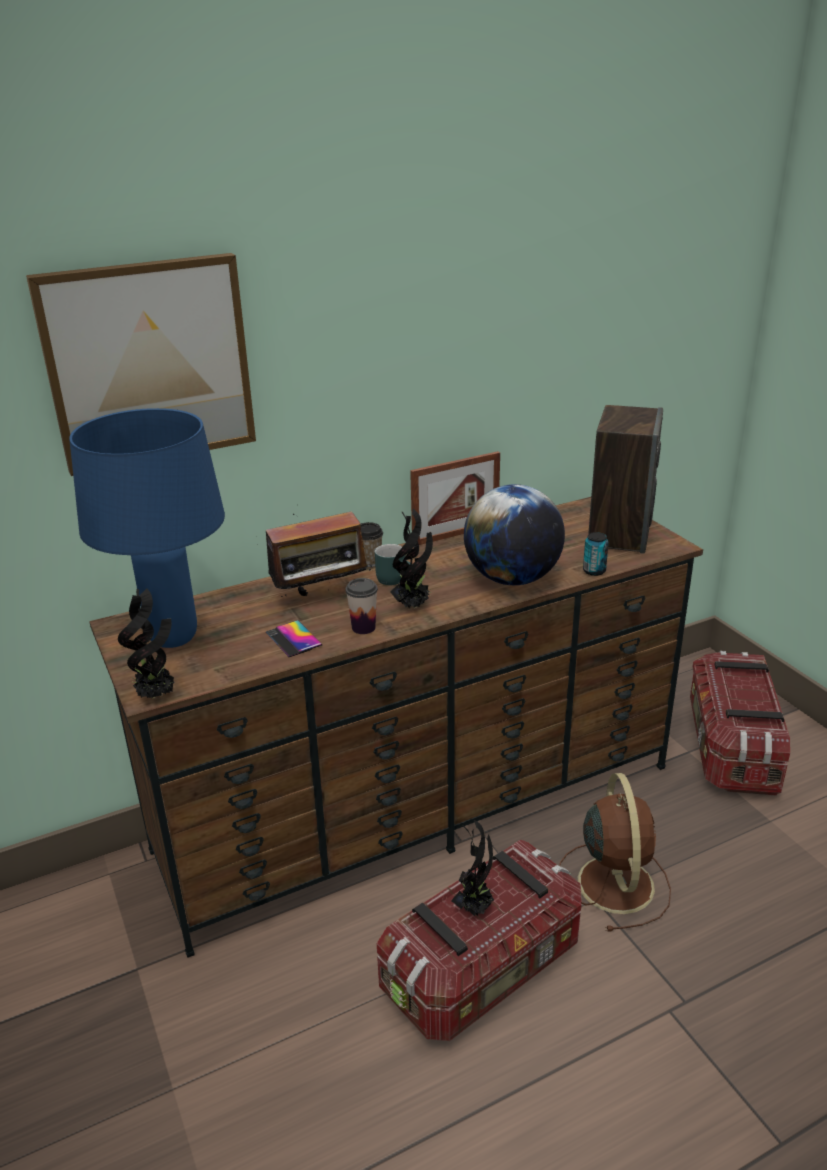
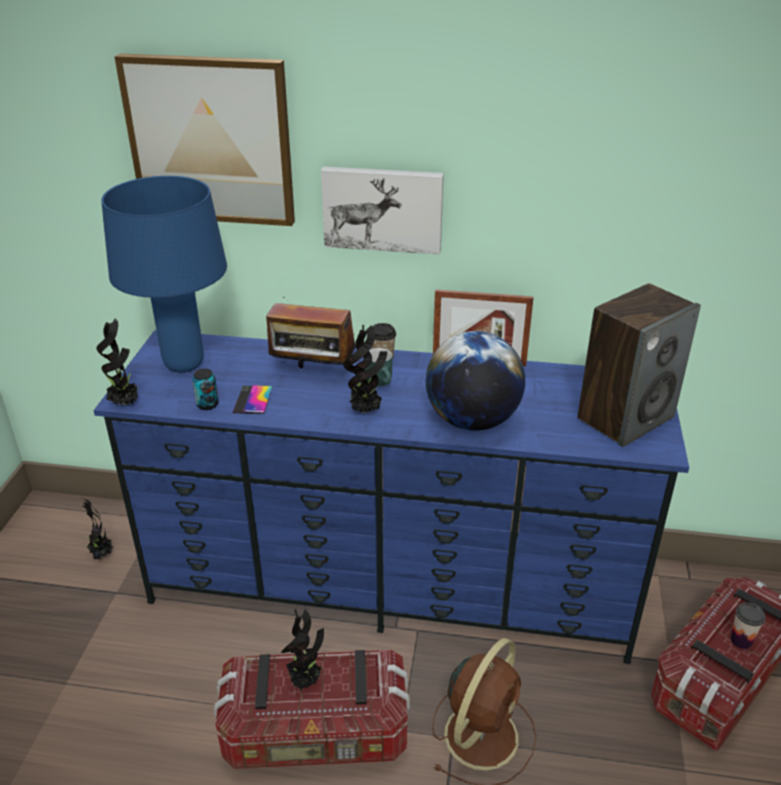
camera: 35 degrees right, 5 degrees up
(75, 942) = (101, 554): none -> potted plant
(344, 398) = (383, 208): none -> picture
(363, 627) = (309, 412): cup -> cup (741, 640)
(419, 805) = (392, 581): brown dresser -> blue dresser
(594, 571) = (552, 444): can -> can (207, 404)

